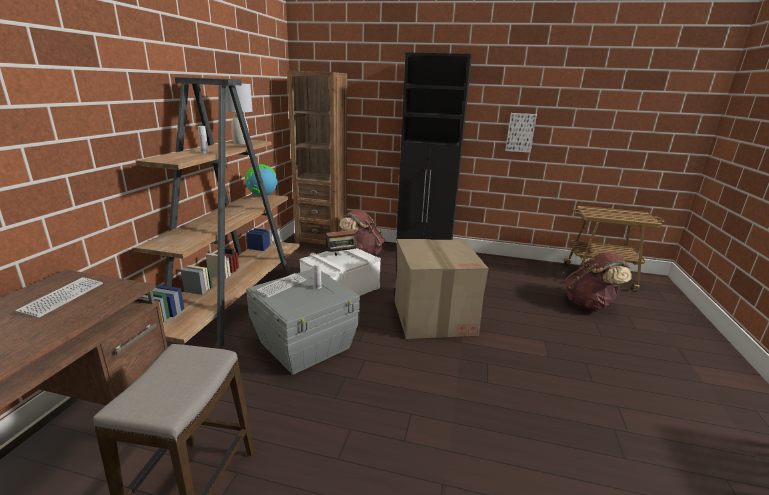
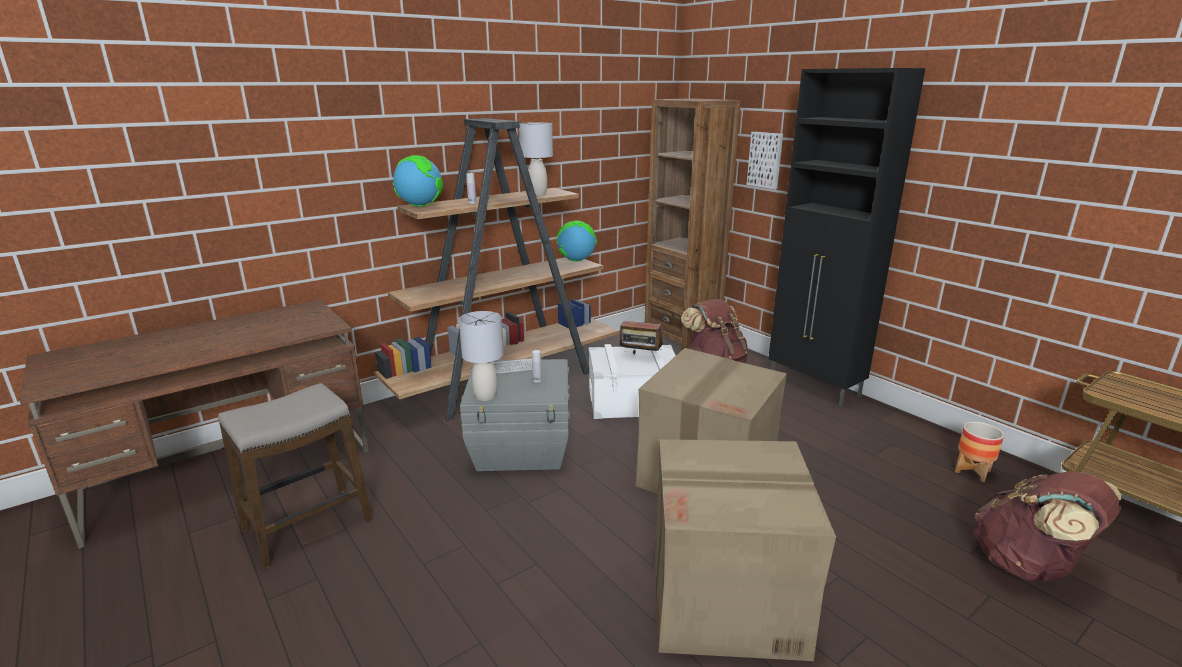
camera: 40 degrees right, 0 degrees up
(62, 297) = (287, 321): keyboard -> none
(161, 158) = (420, 206): none -> globe
(298, 309) = (486, 396): none -> grey table lamp
(520, 132) = (1006, 208): picture -> picture (766, 160)
(520, 376) = (727, 598): none -> cardboard box
(529, 271) = (972, 471): none -> planter

